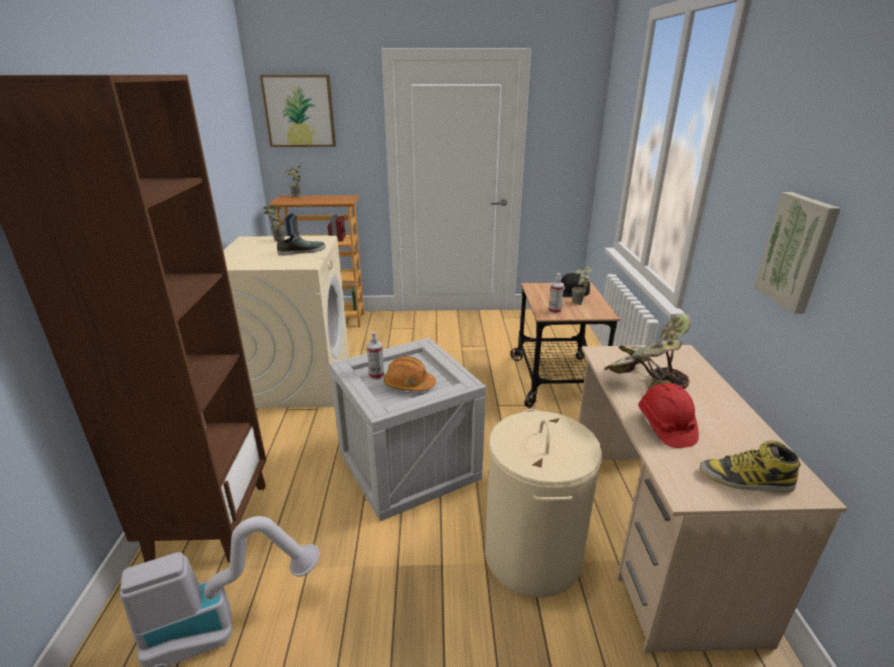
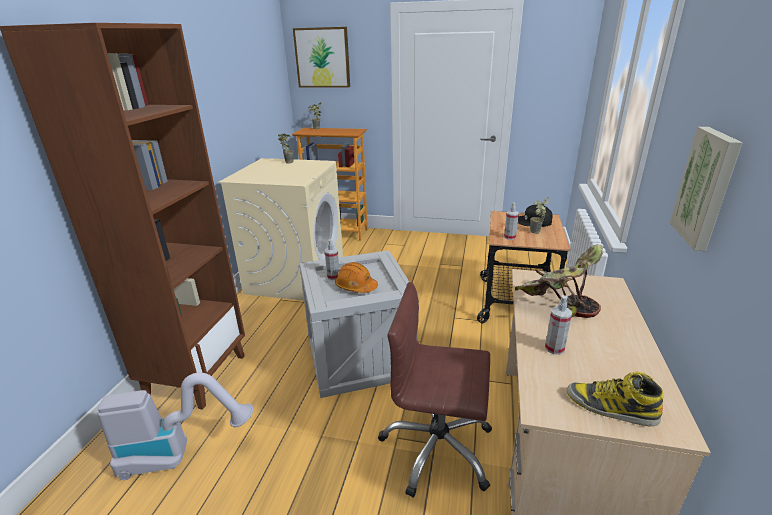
camera: 15 degrees right, 0 degrees up
(301, 251) = (300, 171): shoe -> none
(532, 555) = (437, 449): beige laundry basket -> brown office chair
(665, 427) = (554, 348): red hard hat -> spray bottle

